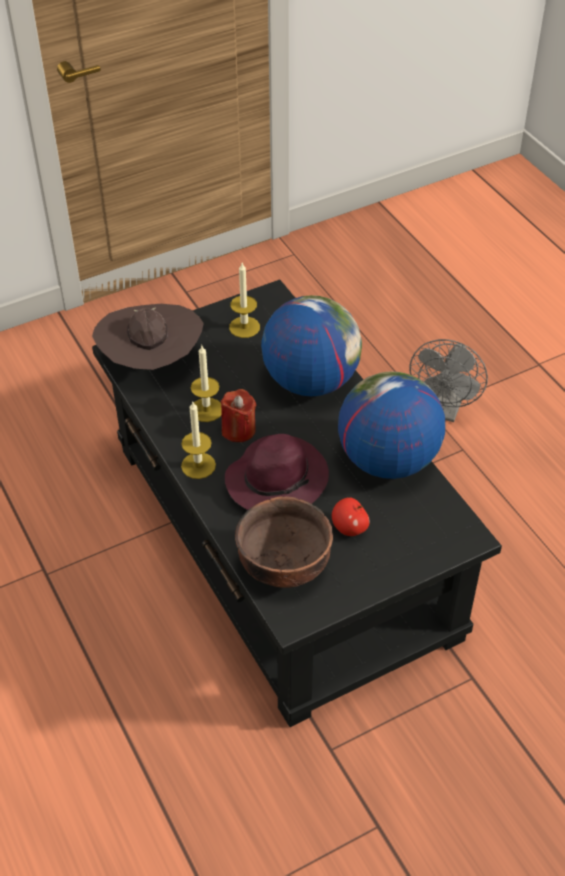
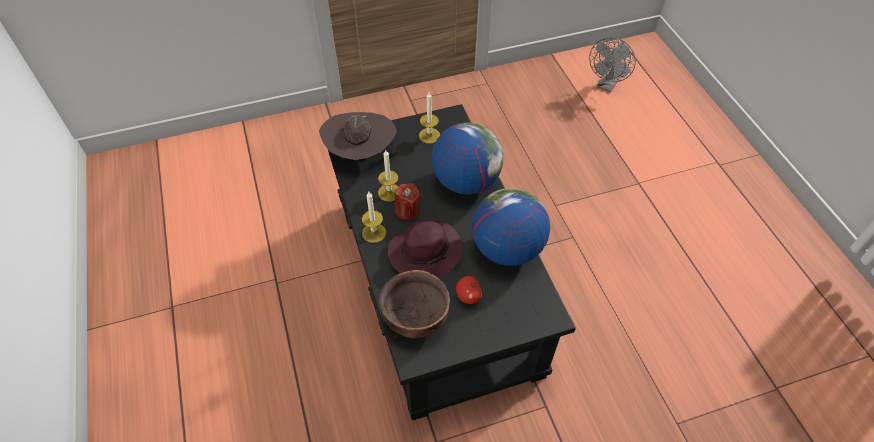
camera: 10 degrees right, 5 degrees up
(445, 410) = (566, 207): grey fan -> grey fan (607, 85)

